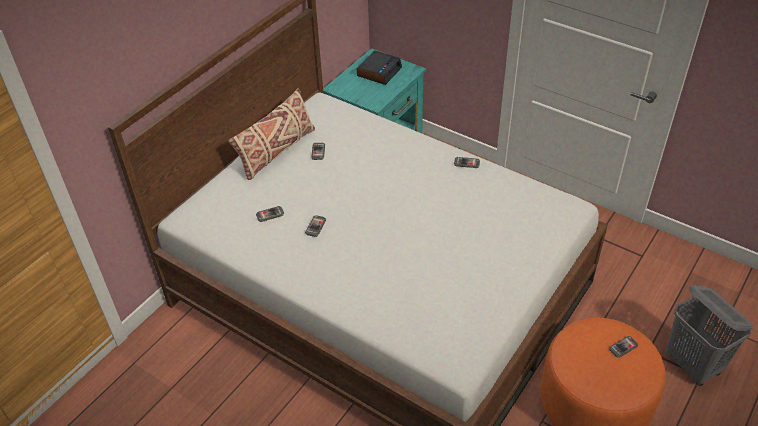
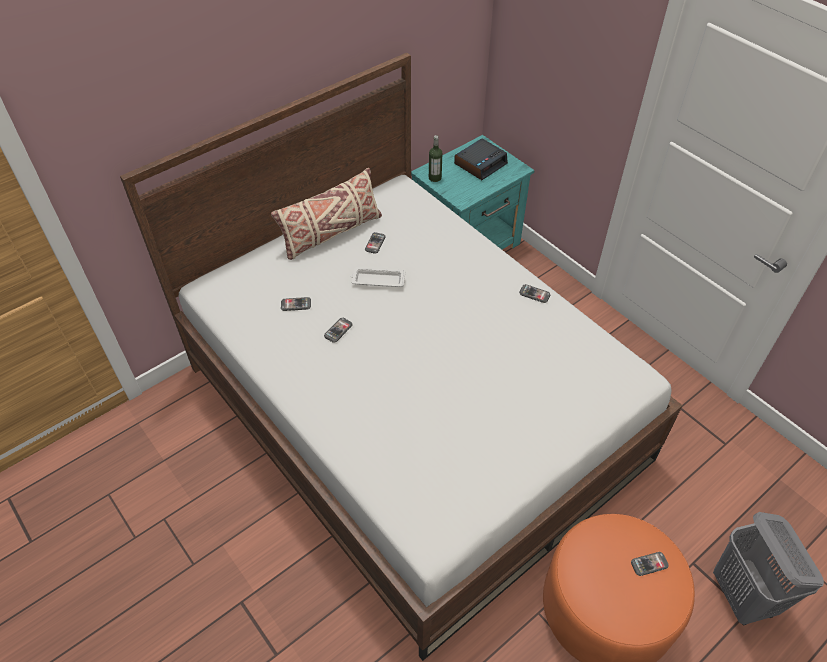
camera: 15 degrees right, 5 degrees up
(332, 180) = (377, 280): none -> white tray
(345, 90) = (435, 178): none -> bottle

